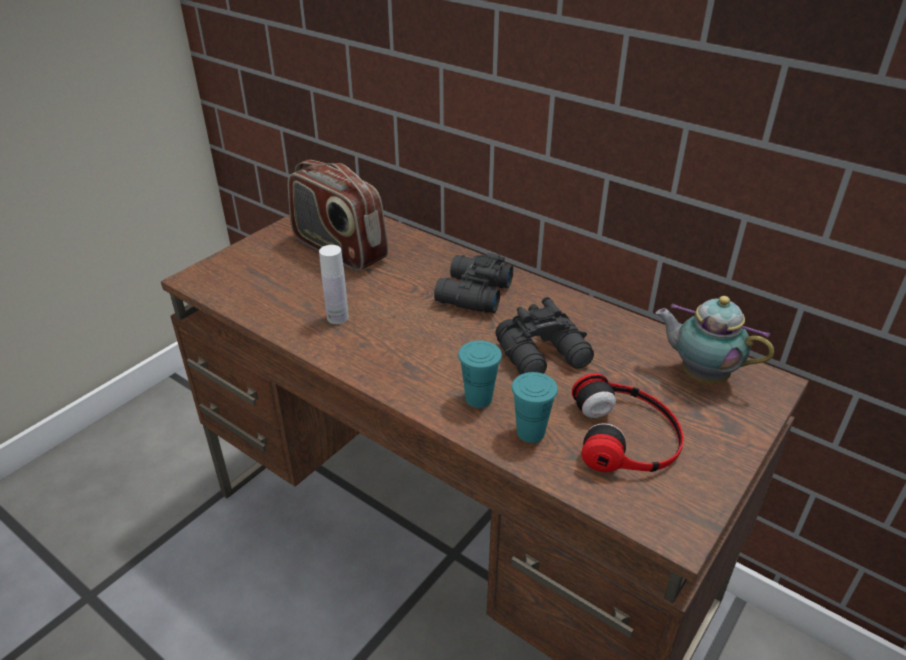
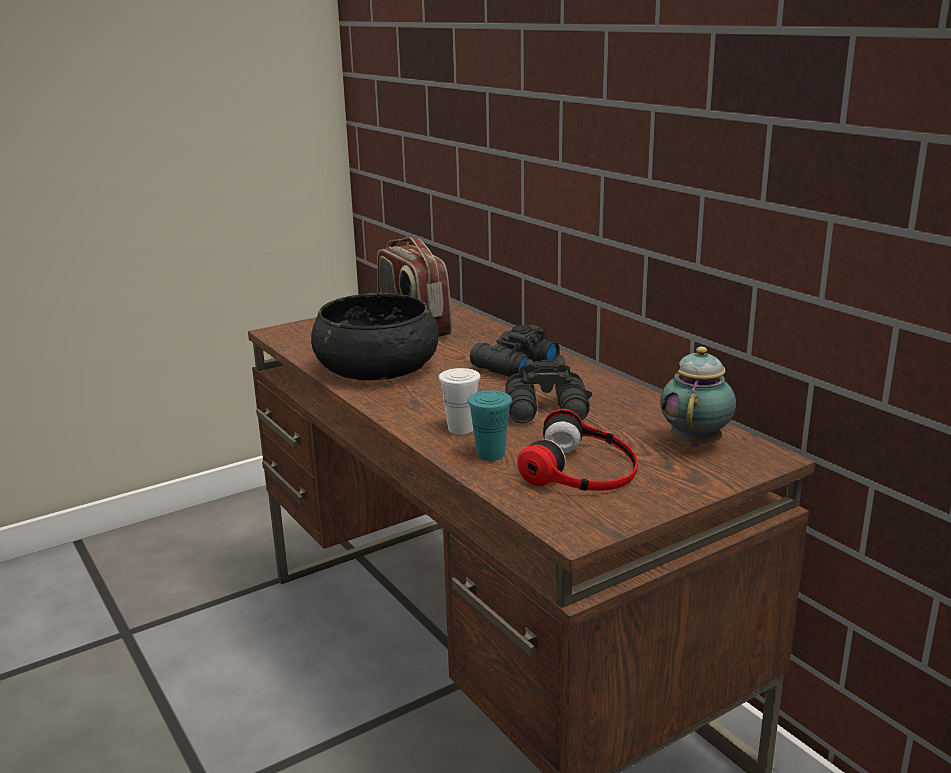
camera: 20 degrees right, 15 degrees down
(337, 317) = (377, 367): white bottle -> black bowl
(478, 398) = (461, 428): turquoise cup -> white cup
(700, 375) = (696, 442): teapot -> teapot turned 60 degrees clockwise

